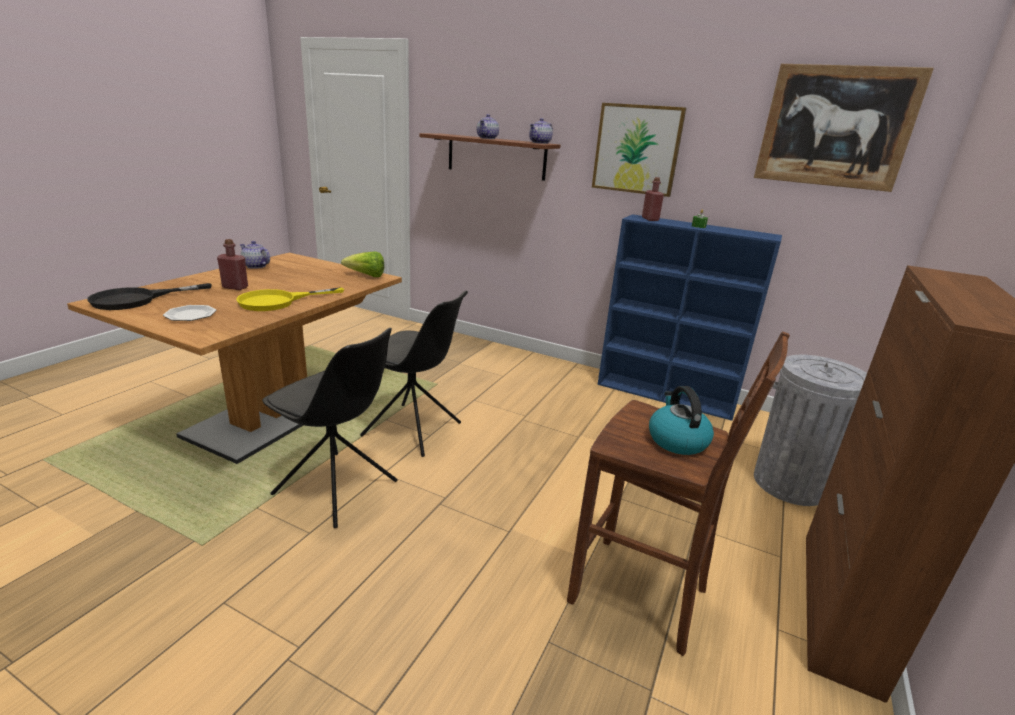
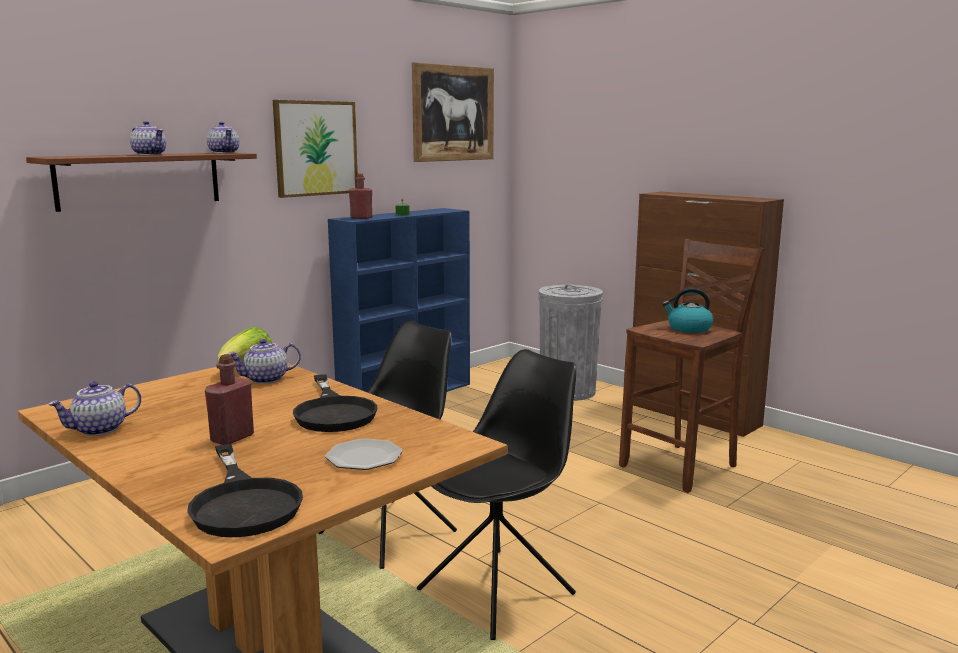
camera: 70 degrees left, 10 degrees down
(278, 301) = (333, 412): yellow frying pan -> black frying pan
(345, 282) = (266, 379): none -> teapot

